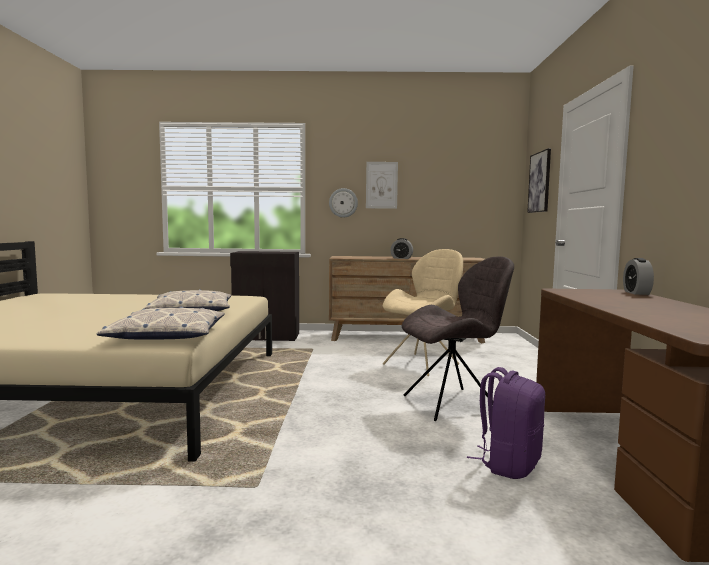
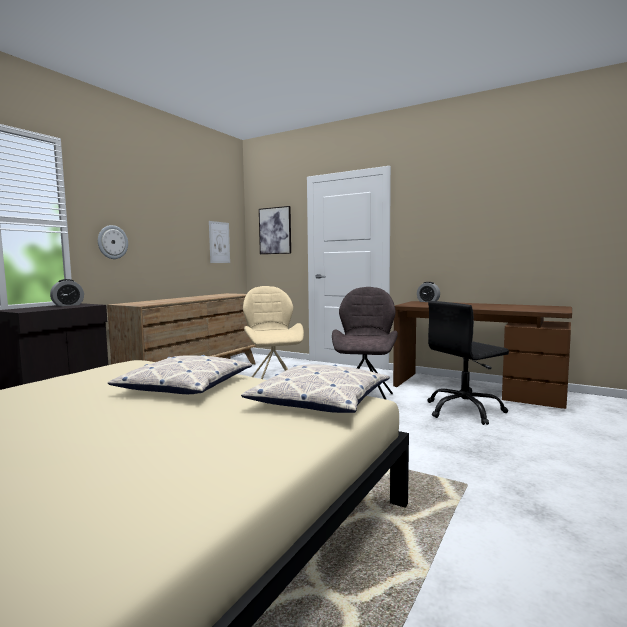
camera: 60 degrees left, 0 degrees up
(381, 185) = (148, 224): picture -> picture (219, 242)
(401, 258) = (192, 299): alarm clock -> alarm clock (68, 305)
(508, 464) = (464, 410): purple backpack -> black office chair

